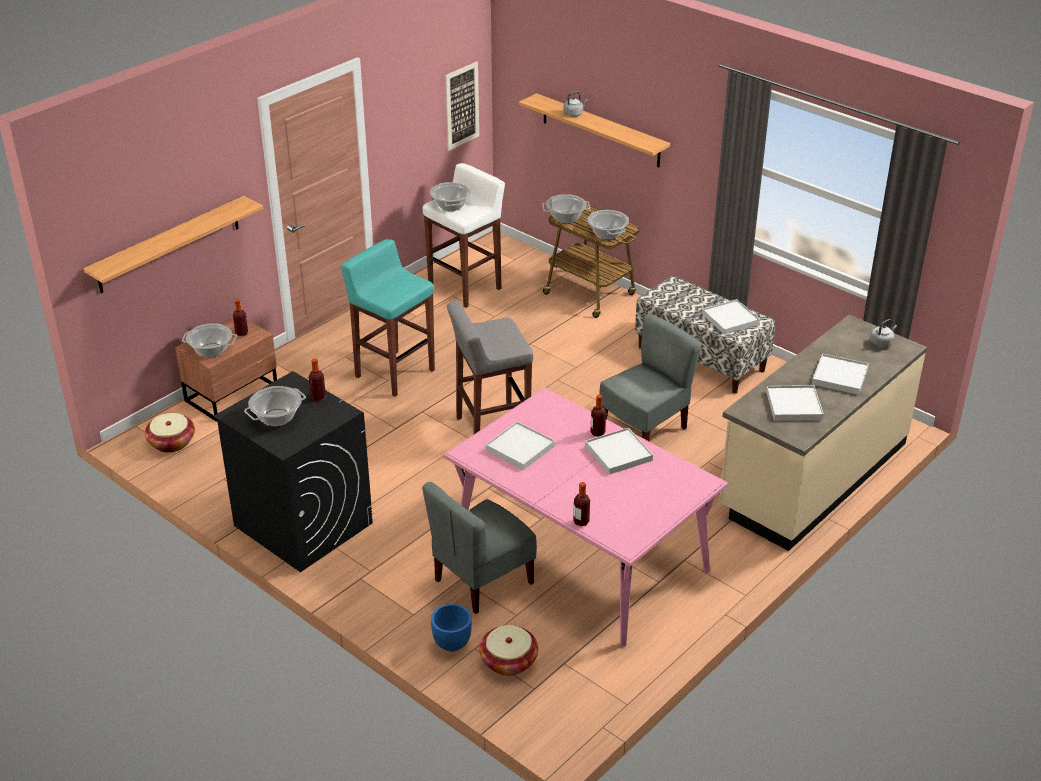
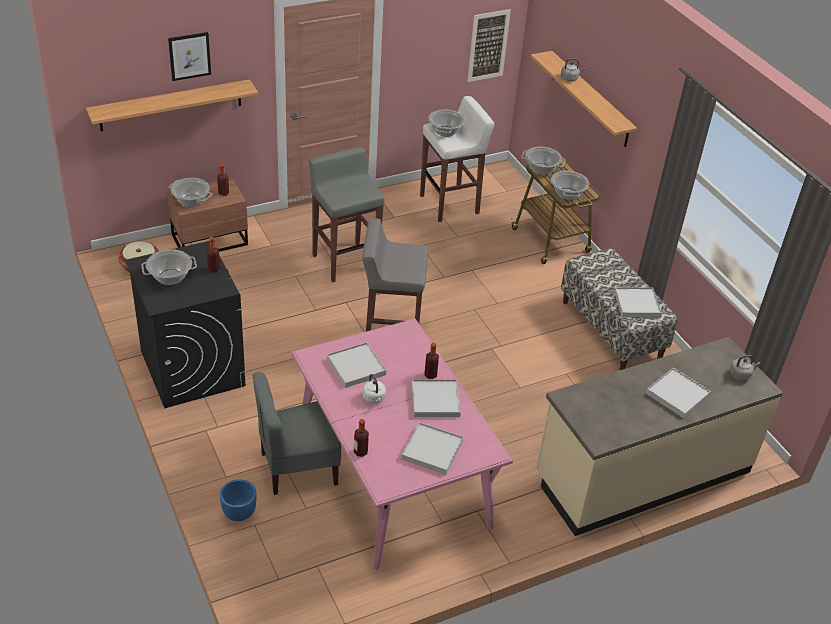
camera: 20 degrees right, 5 degrees up
(182, 182) = (189, 56): none -> picture
(394, 373) = (345, 261): turquoise stool -> grey stool
(508, 661) = (273, 546): basket -> none
(559, 470) = (374, 398): none -> white kettle
(645, 428) = (520, 378): grey chair -> none
(793, 405) = (615, 408): white tray -> white tray (432, 450)

